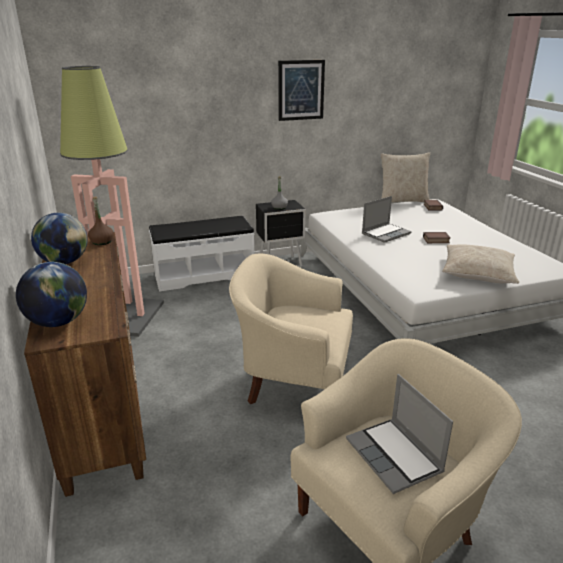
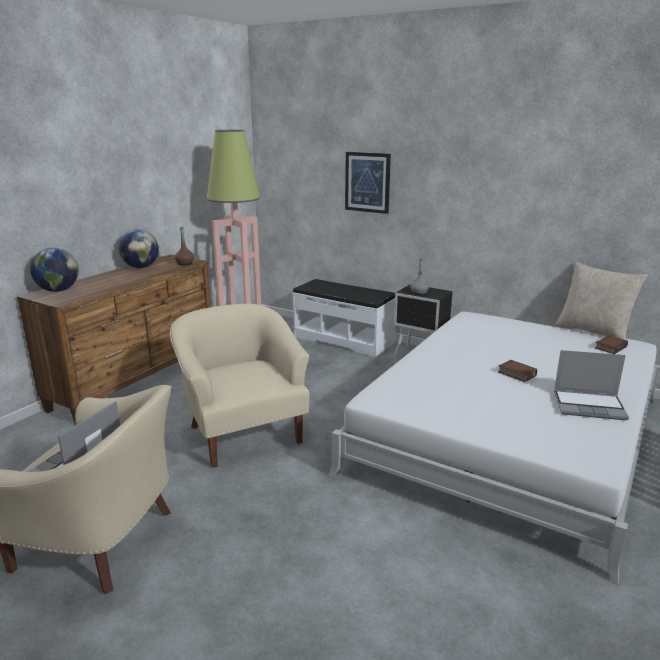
camera: 50 degrees right, 5 degrees down
(301, 90) = (472, 170): picture -> picture (367, 182)
(386, 233) = (479, 349): laptop -> laptop (589, 406)
(478, 272) = (476, 416): beige pillow -> none

